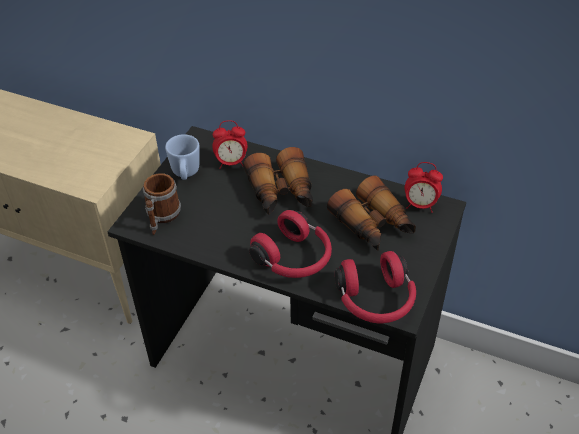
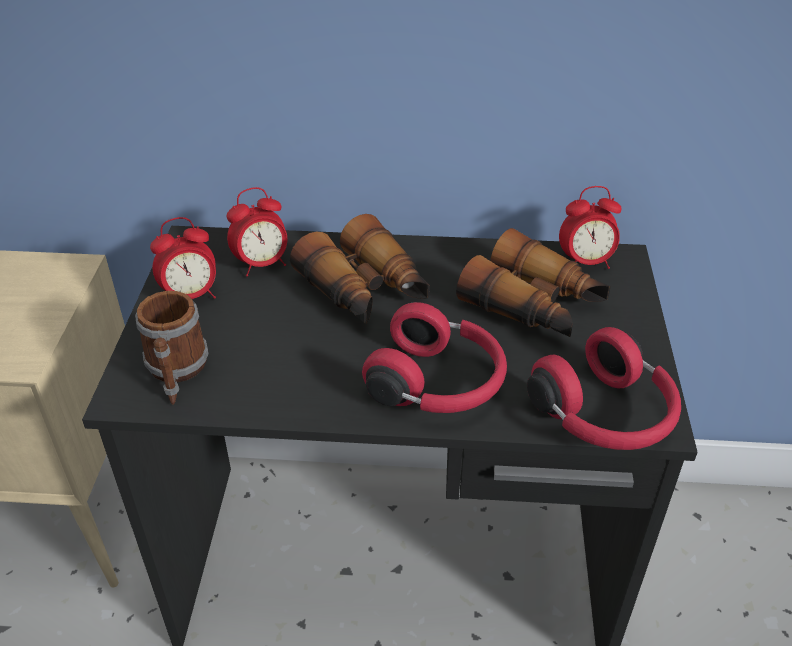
camera: 20 degrees left, 5 degrees down
(185, 174) = (191, 296): blue mug -> alarm clock

